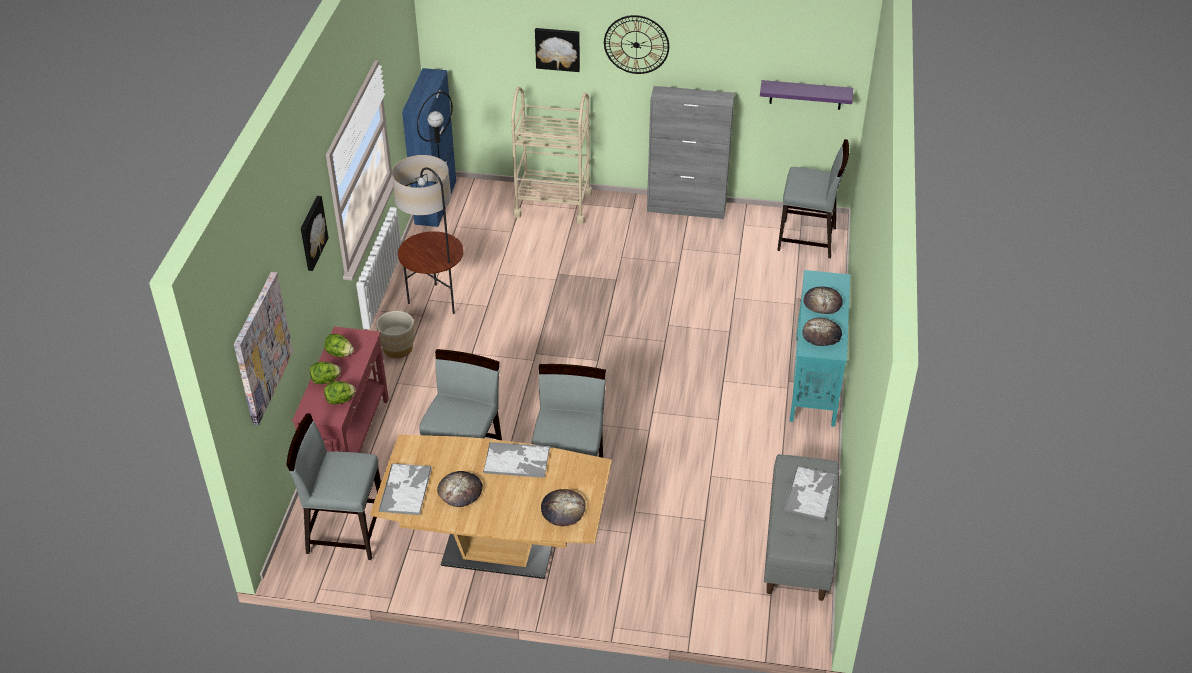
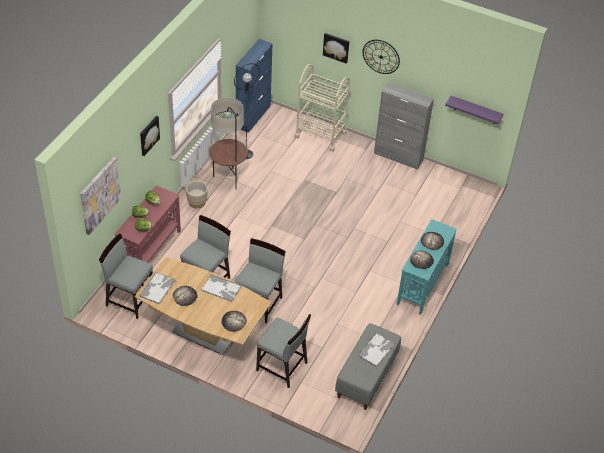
camera: 15 degrees right, 5 degrees up
(807, 239) = (461, 195): grey chair -> grey chair (282, 367)

